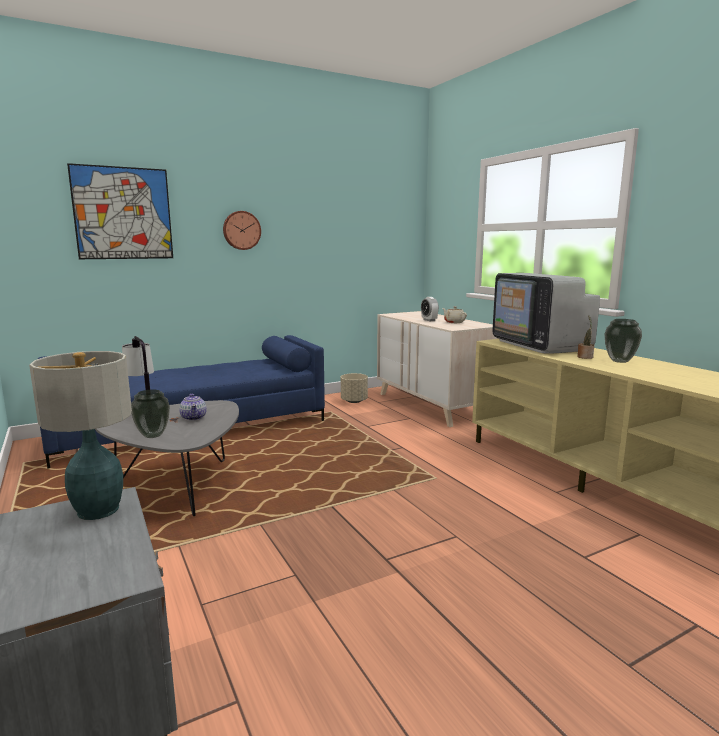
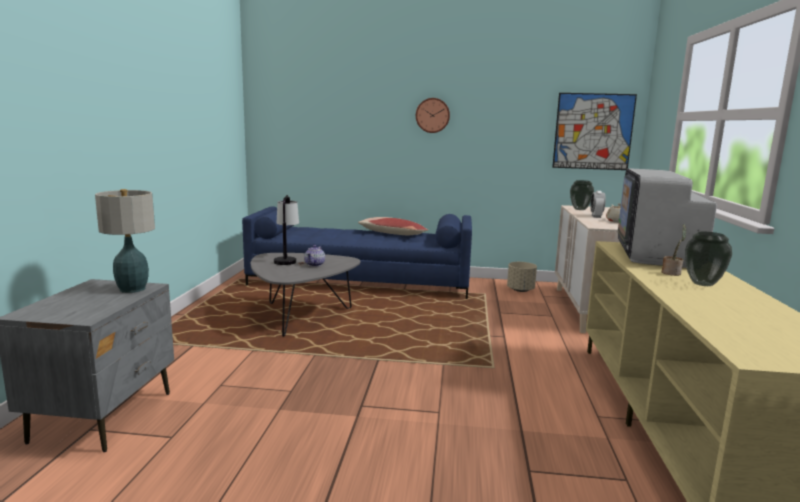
camera: 35 degrees right, 0 degrees up
(123, 213) = (337, 100): picture -> picture (593, 131)
(152, 435) = (272, 269): vase -> vase (579, 209)
(219, 367) = (392, 234): none -> pillow

